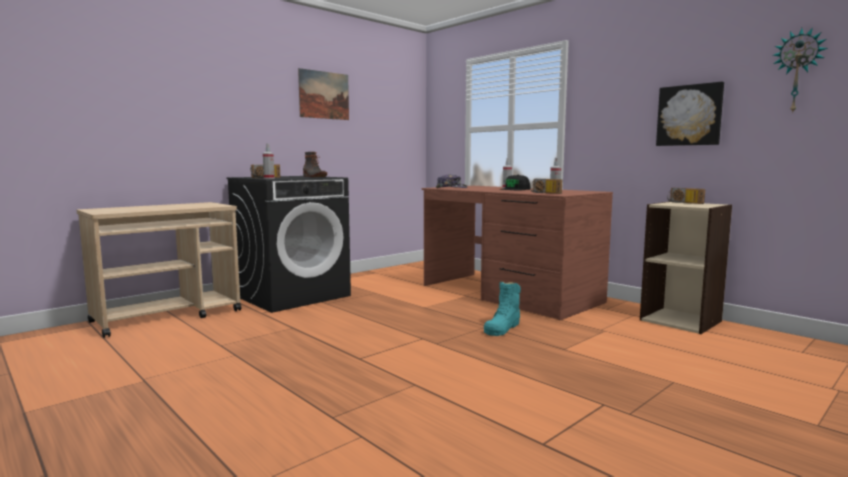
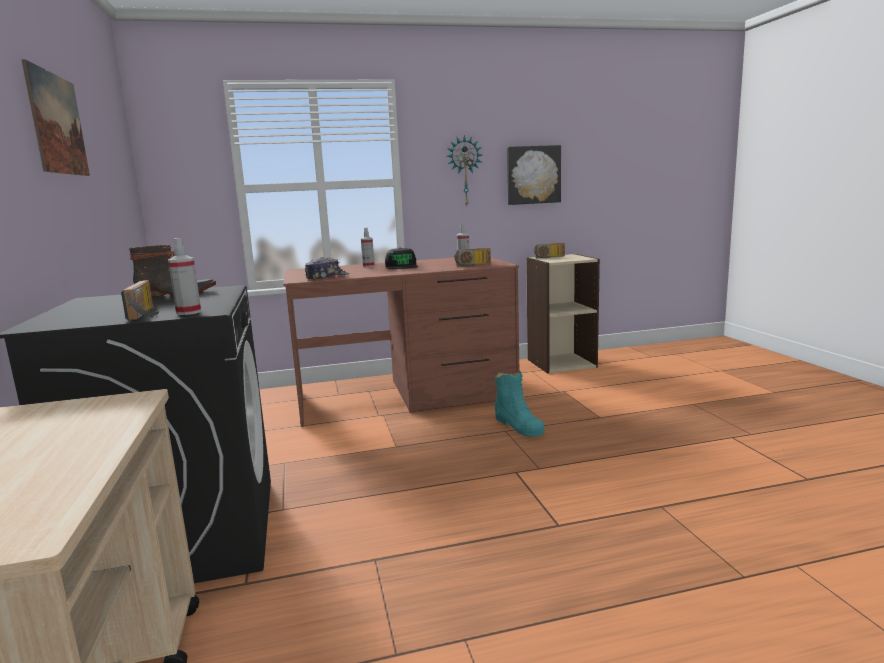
camera: 60 degrees left, 5 degrees up
(798, 71) = (607, 141): wall clock -> wall clock (464, 171)

